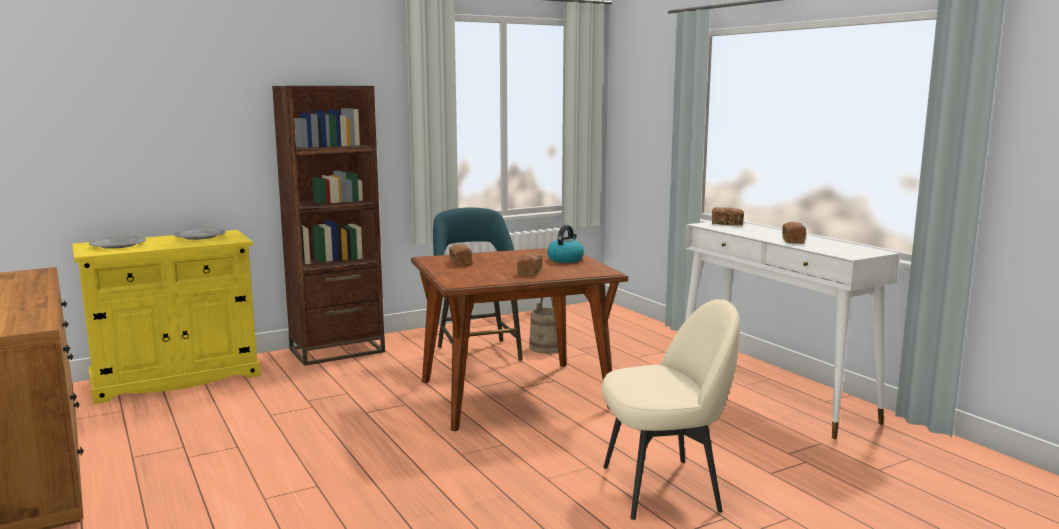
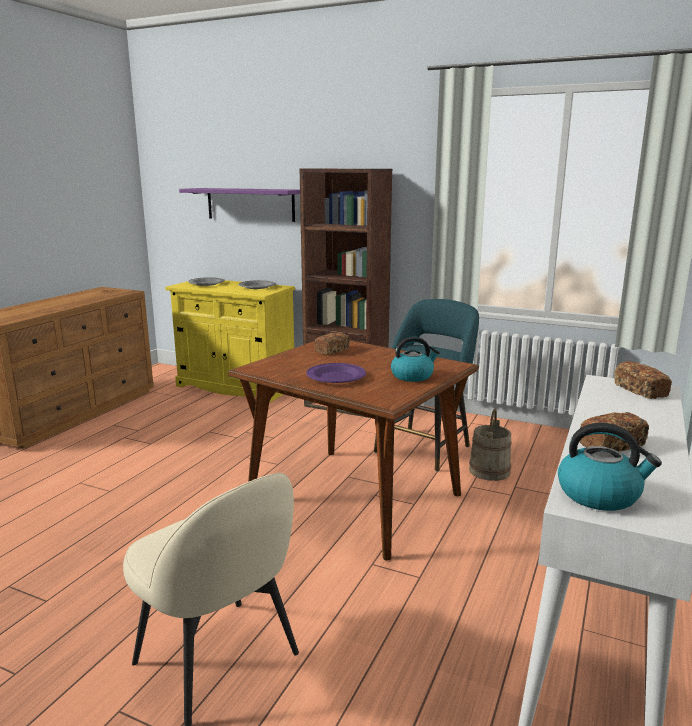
camera: 55 degrees right, 5 degrees up
(159, 132) = (250, 204): none -> purple shelf
(529, 272) = (336, 377): bread -> purple plate
(844, 252) = (600, 495): none -> kettle

